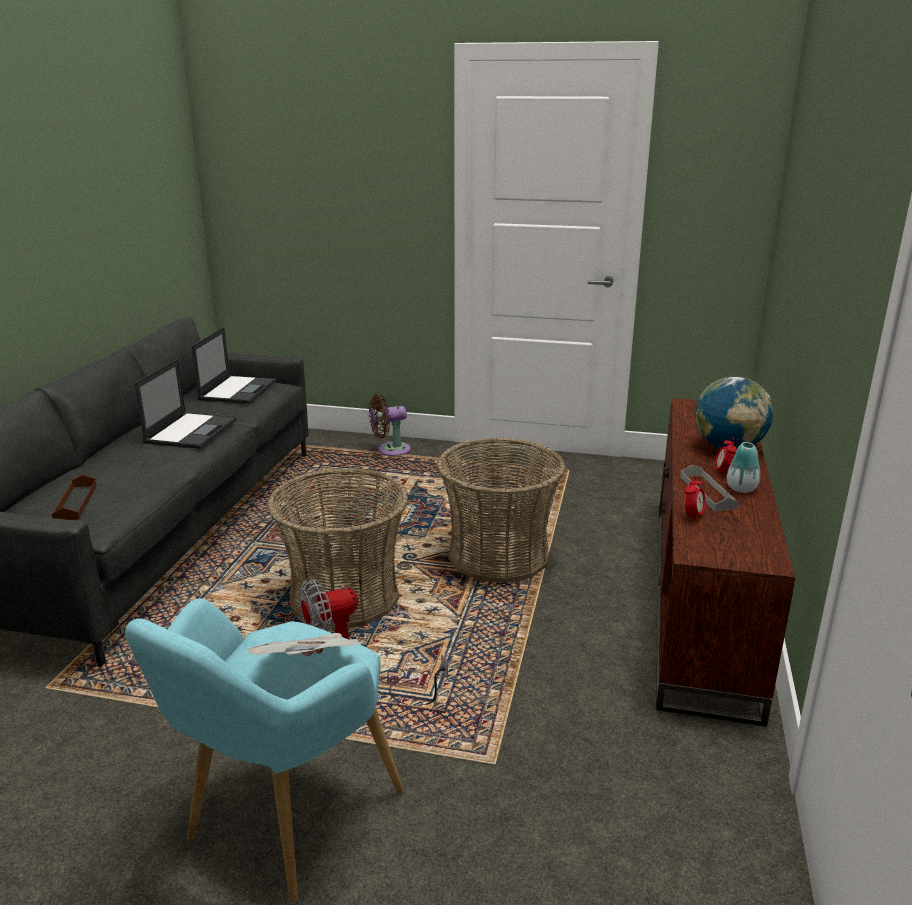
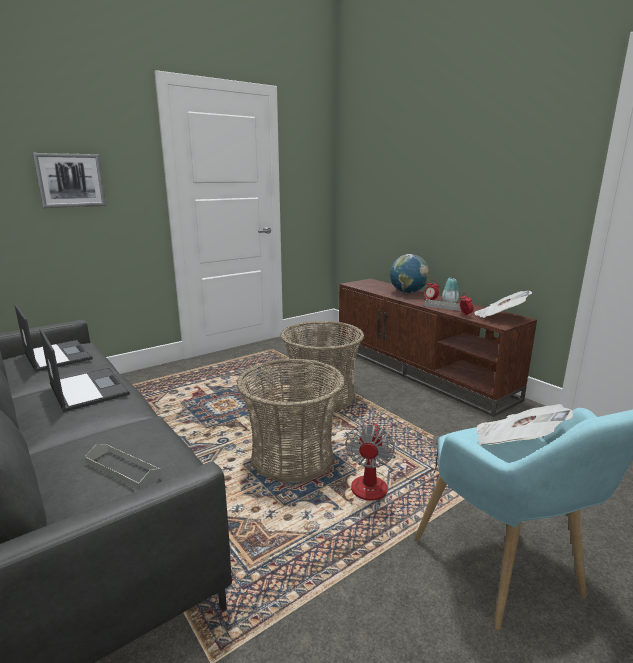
camera: 50 degrees left, 5 degrees down
(75, 502) = (123, 469): brown tray -> grey tray
(340, 190) = (70, 180): none -> picture
(390, 450) = (152, 377): brown fan -> none
(738, 543) = (499, 317): none -> newspaper

